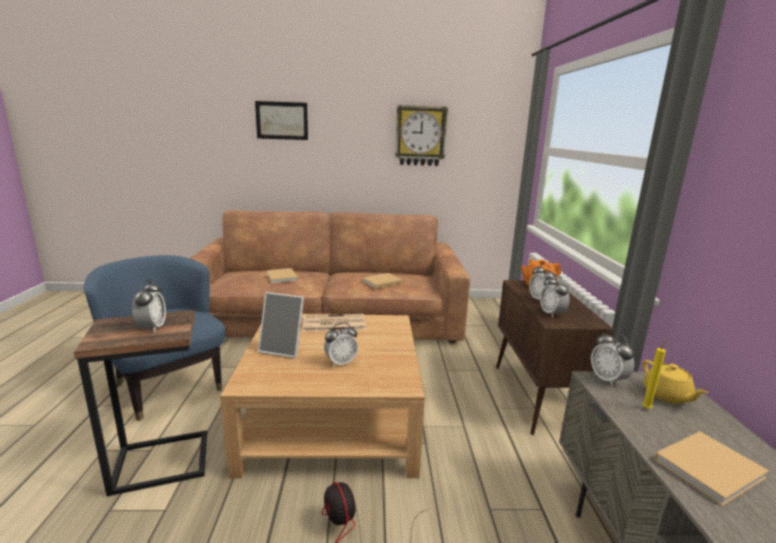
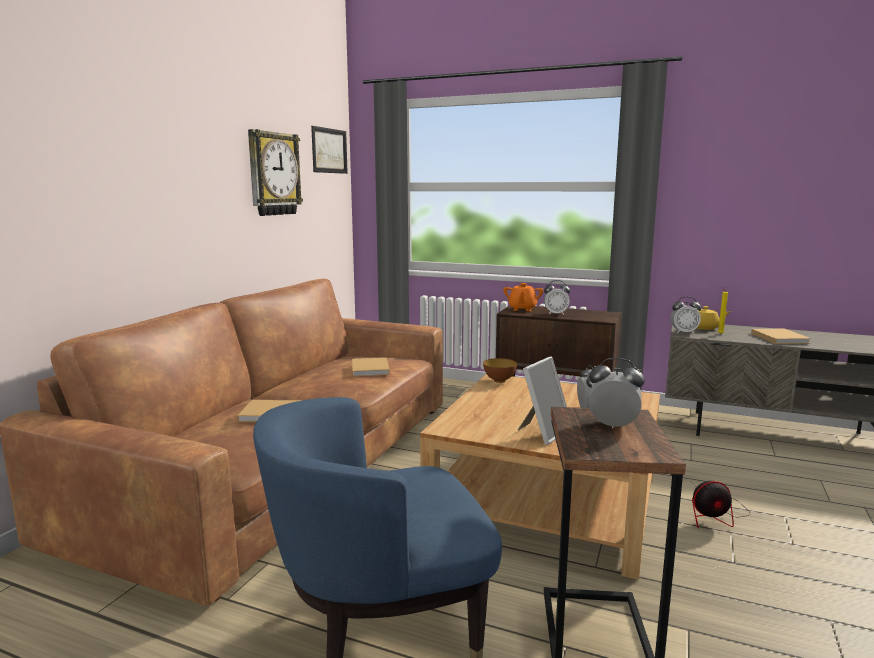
camera: 65 degrees left, 5 degrees down
(282, 120) = (100, 147): picture -> picture (329, 150)
(333, 324) = (486, 403): newspaper -> none
(392, 321) = (499, 381): none -> bowl
(552, 313) = (587, 317): alarm clock -> none

